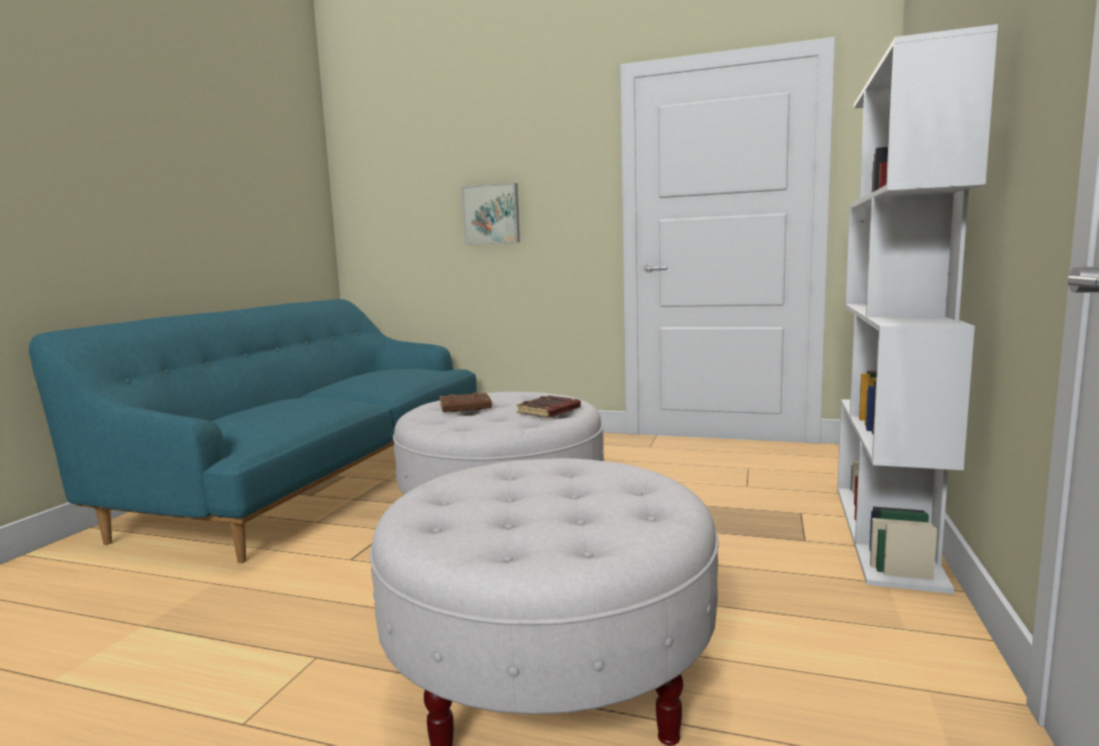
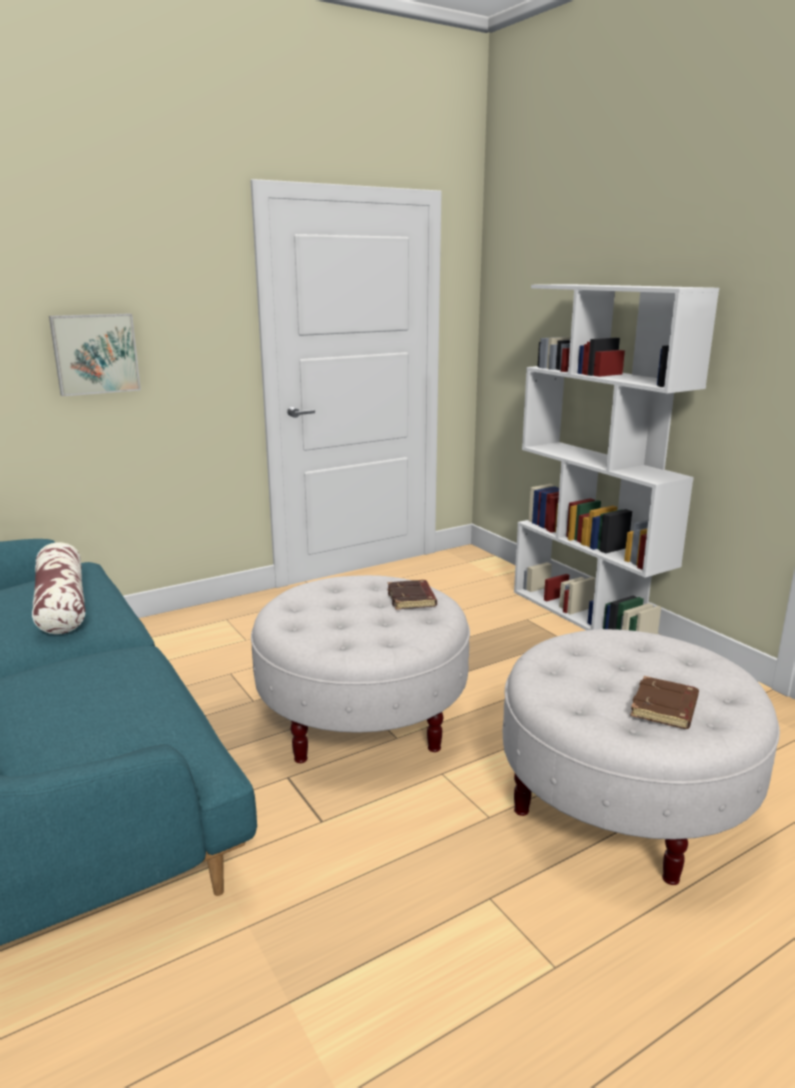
camera: 50 degrees left, 10 degrees up
(388, 377) = (61, 604): none -> pillow
(465, 407) = (328, 619): brown book -> brown book (665, 708)

